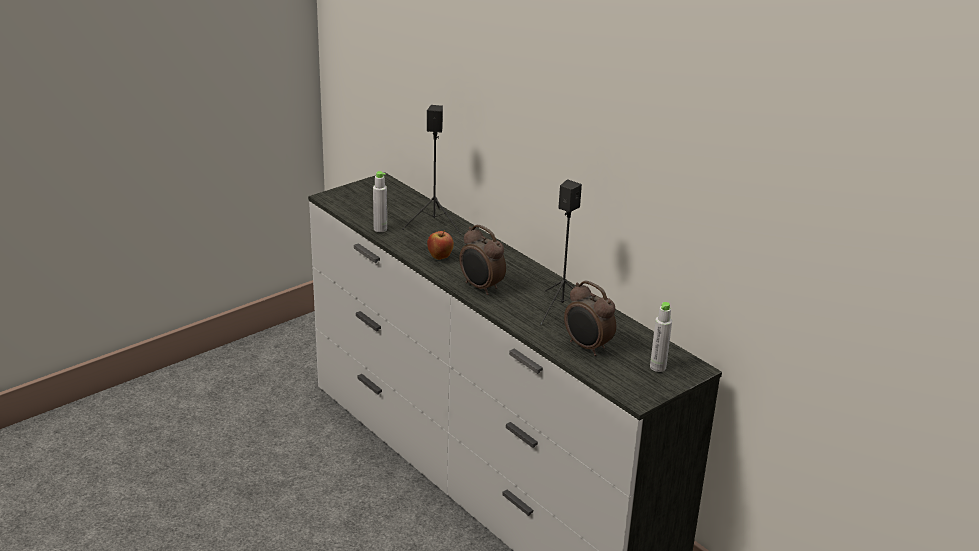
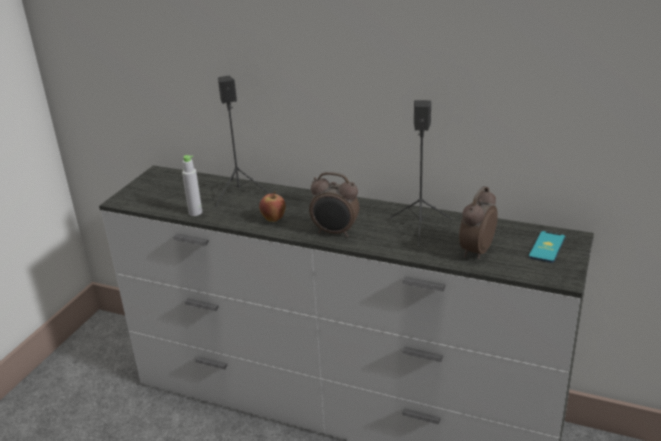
camera: 25 degrees left, 0 degrees up
(587, 347) = (475, 251): alarm clock -> alarm clock turned 105 degrees clockwise
(658, 367) = (547, 247): grey bottle -> phone

